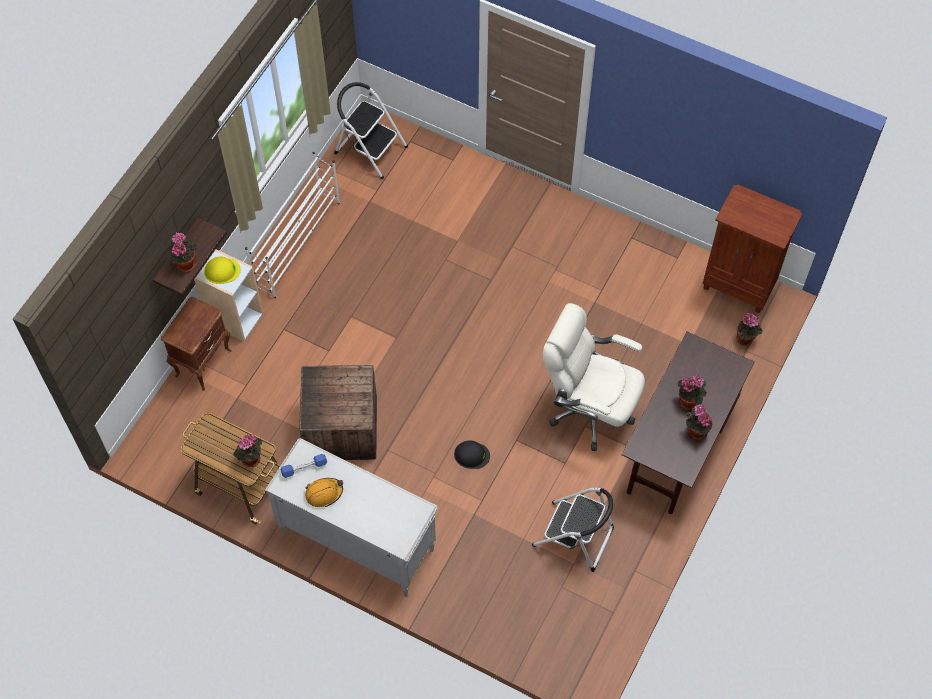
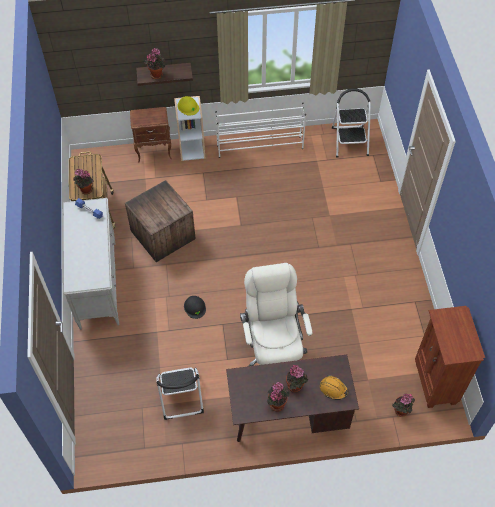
camera: 55 degrees right, 5 degrees down
(324, 493) = (80, 229): orange hard hat -> orange hard hat (333, 389)

